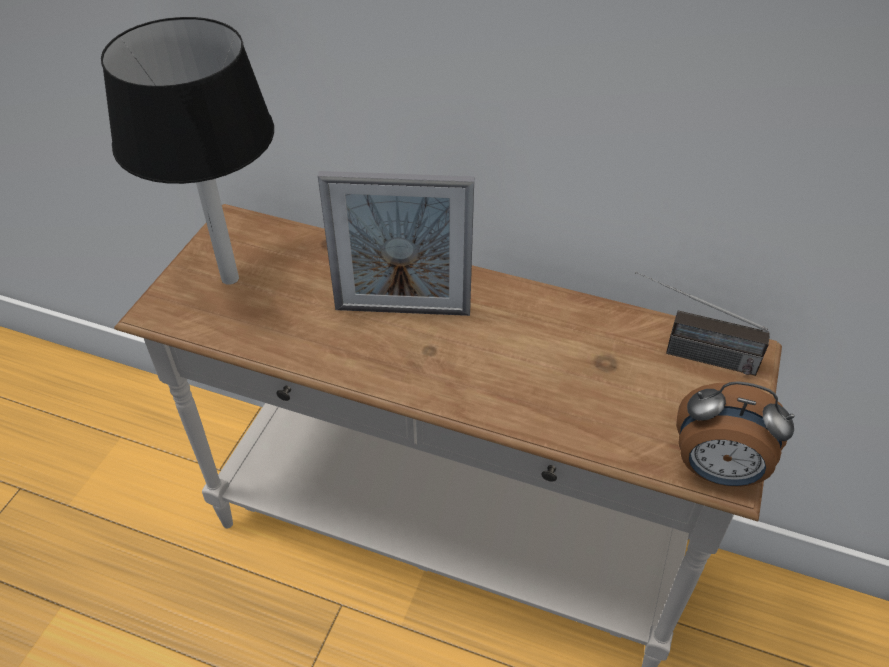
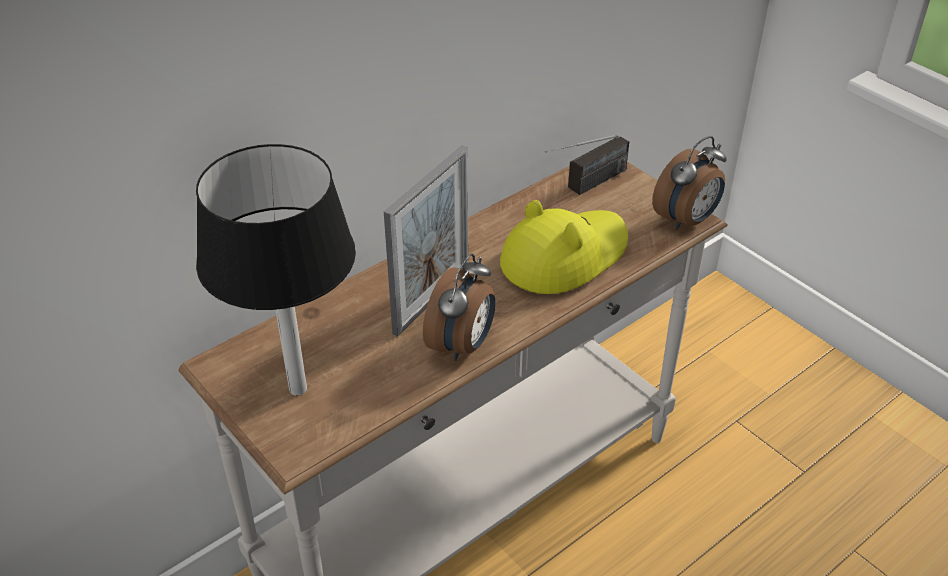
camera: 60 degrees left, 5 degrees down
(354, 359) = (462, 345): none -> alarm clock
(549, 382) = (564, 256): none -> yellow hat

